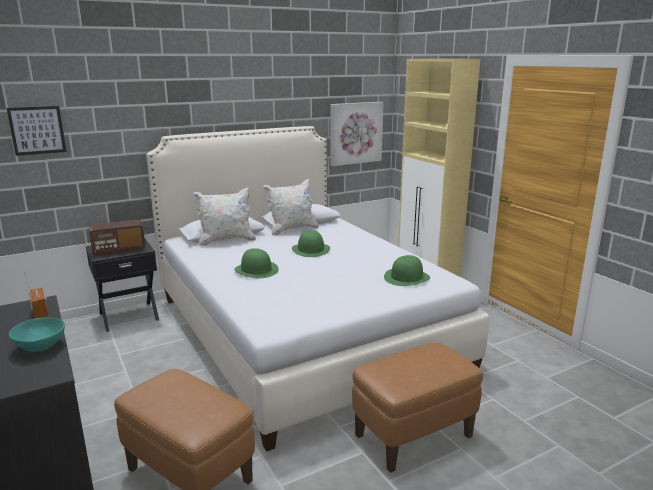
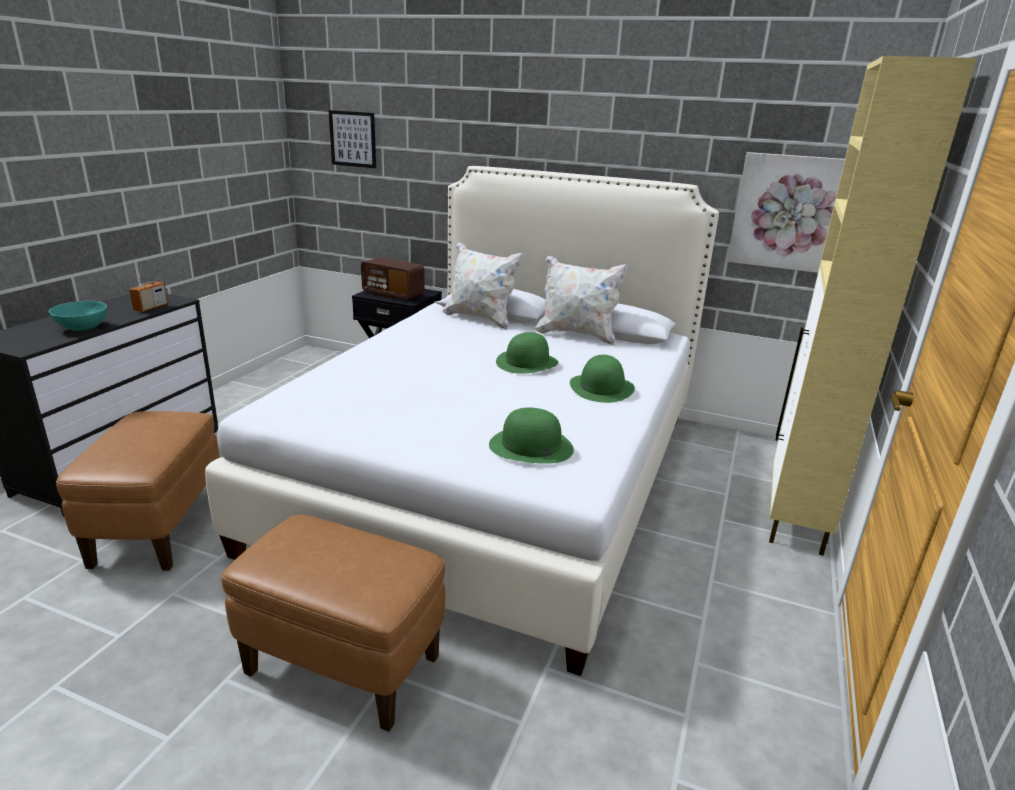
camera: 50 degrees right, 5 degrees up
(256, 270) = (415, 356): green hat -> green hat (601, 387)

